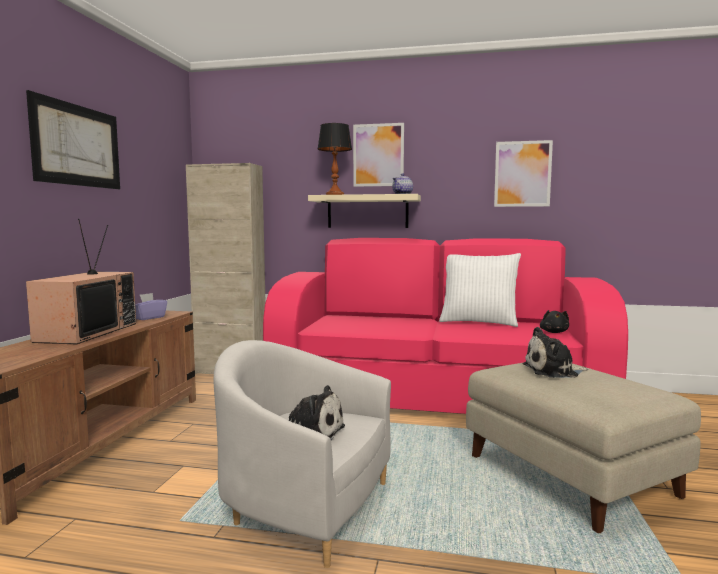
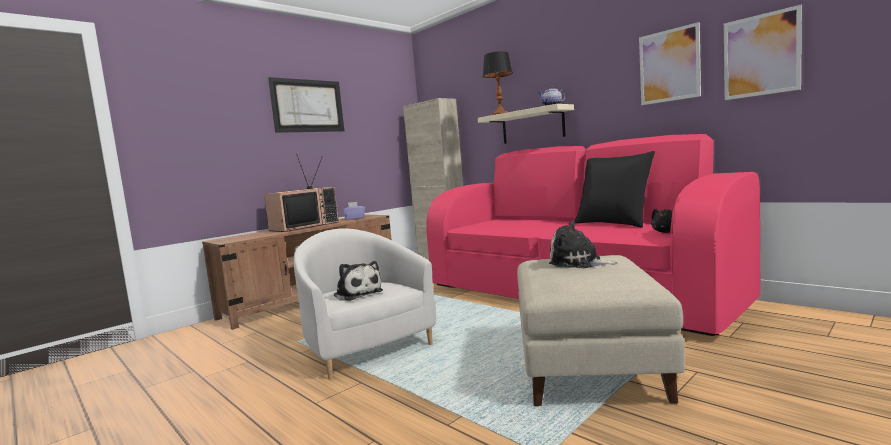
camera: 35 degrees right, 0 degrees up
(378, 155) = (537, 73): picture -> picture (761, 55)
(478, 322) = (614, 223): white pillow -> black pillow

